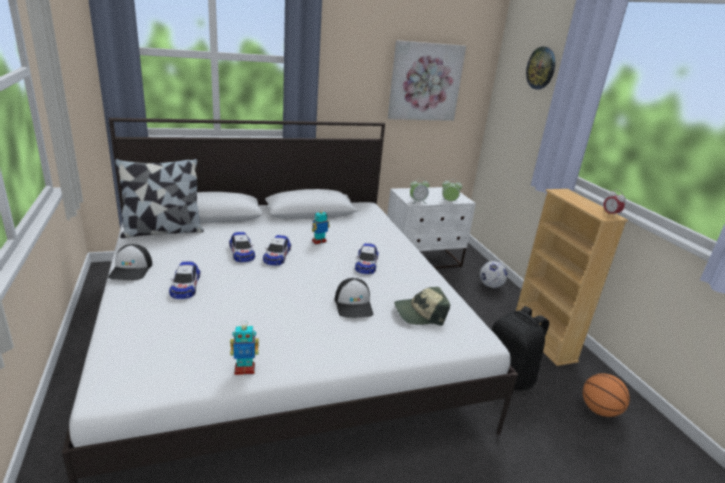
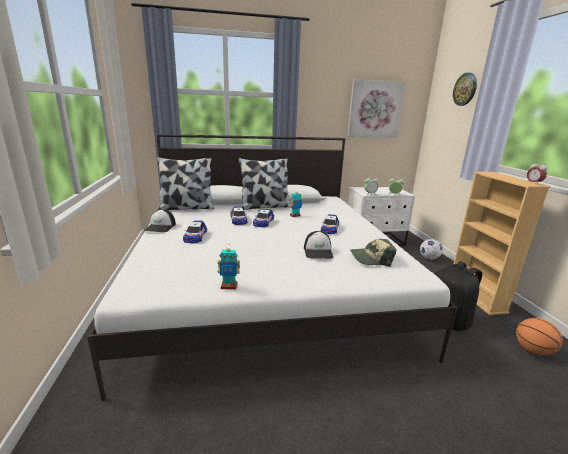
camera: 10 degrees right, 5 degrees down
(275, 225) = (265, 207): none -> pillow

